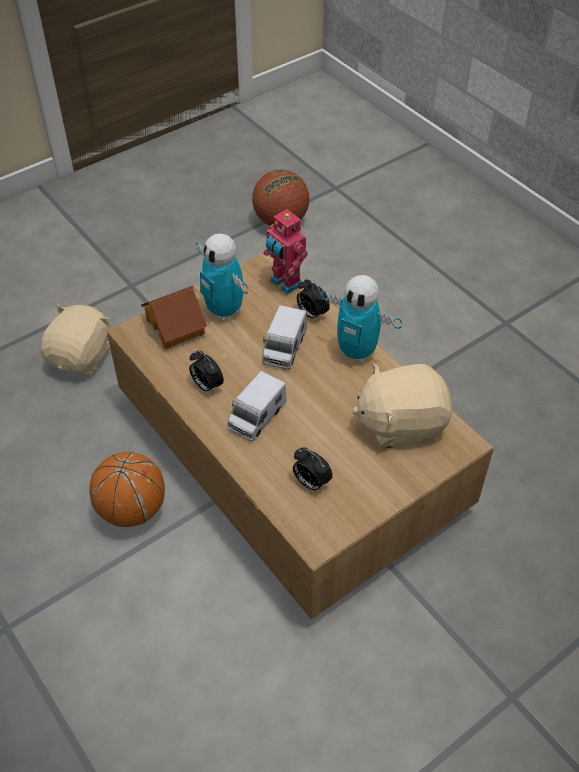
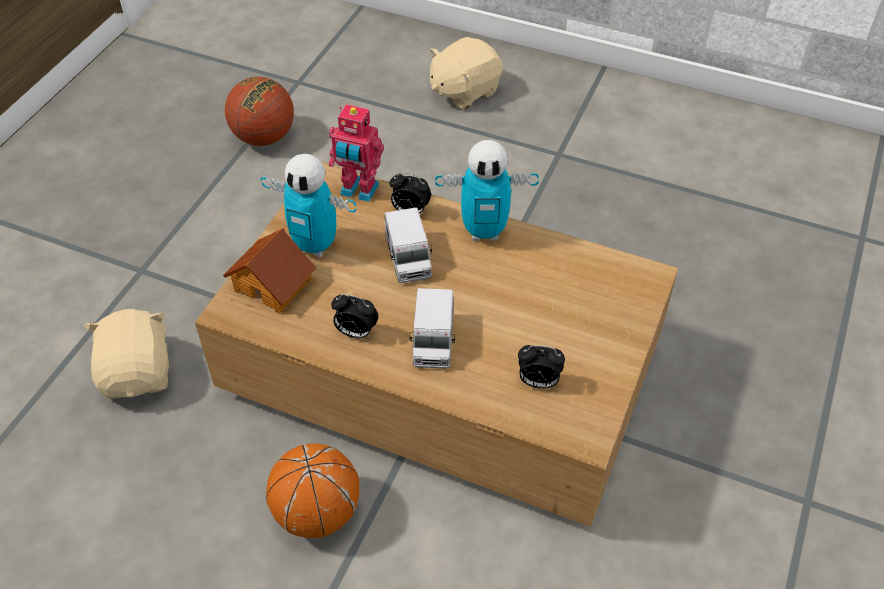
camera: 30 degrees left, 0 degrees up
(401, 423) = (579, 282): beige plush toy -> beige plush toy (464, 91)

